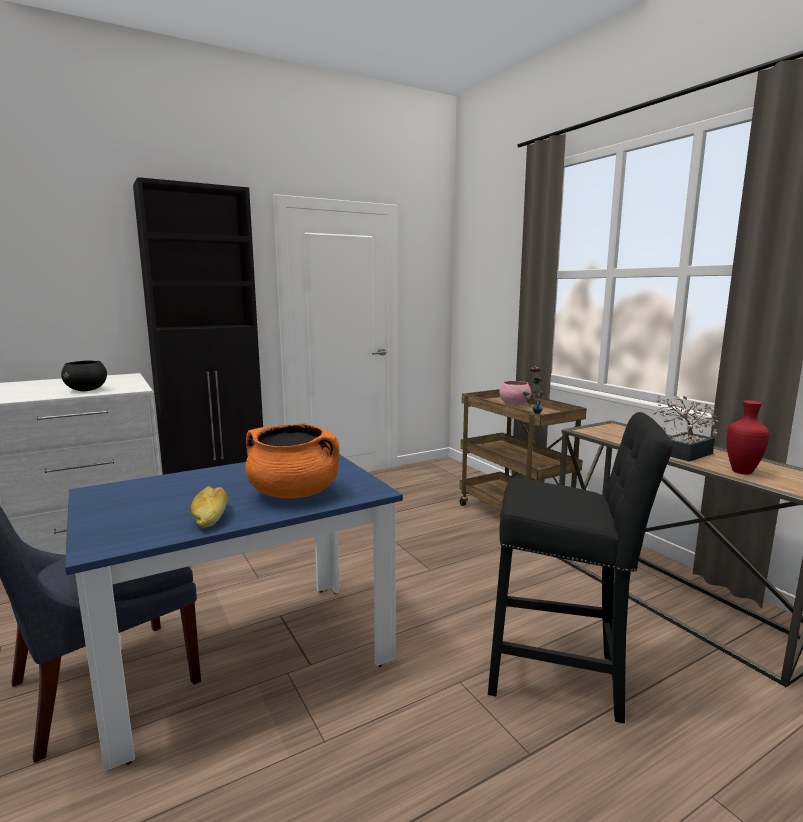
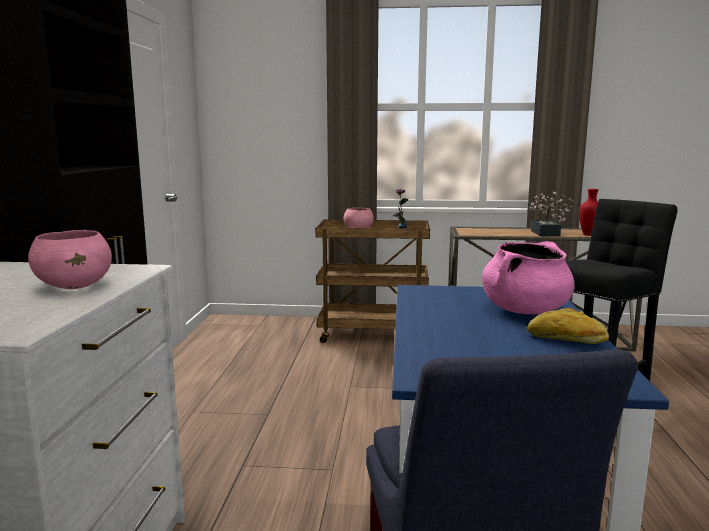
camera: 55 degrees left, 0 degrees up
(87, 390) = (75, 286): black bowl -> pink bowl
(294, 493) = (525, 310): orange cooking pot -> pink cooking pot

